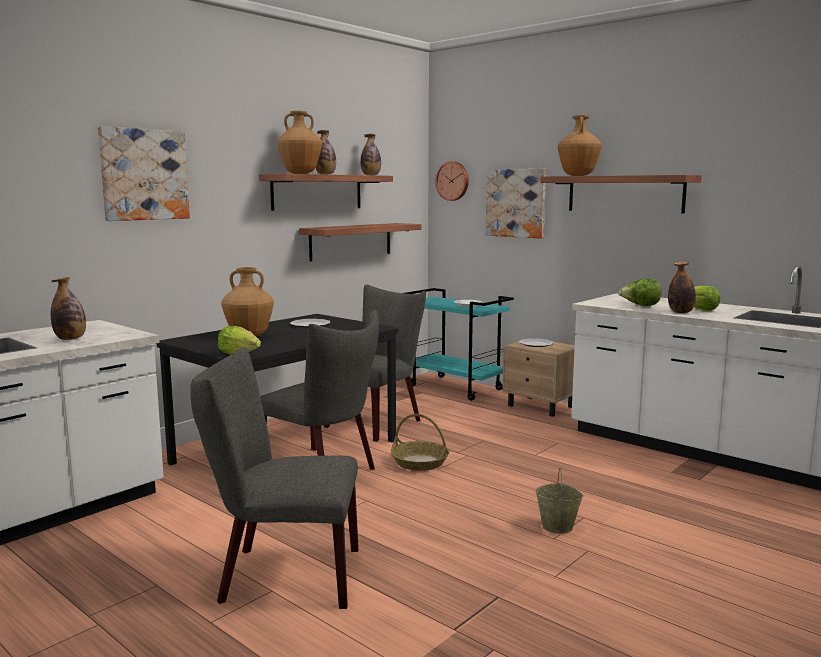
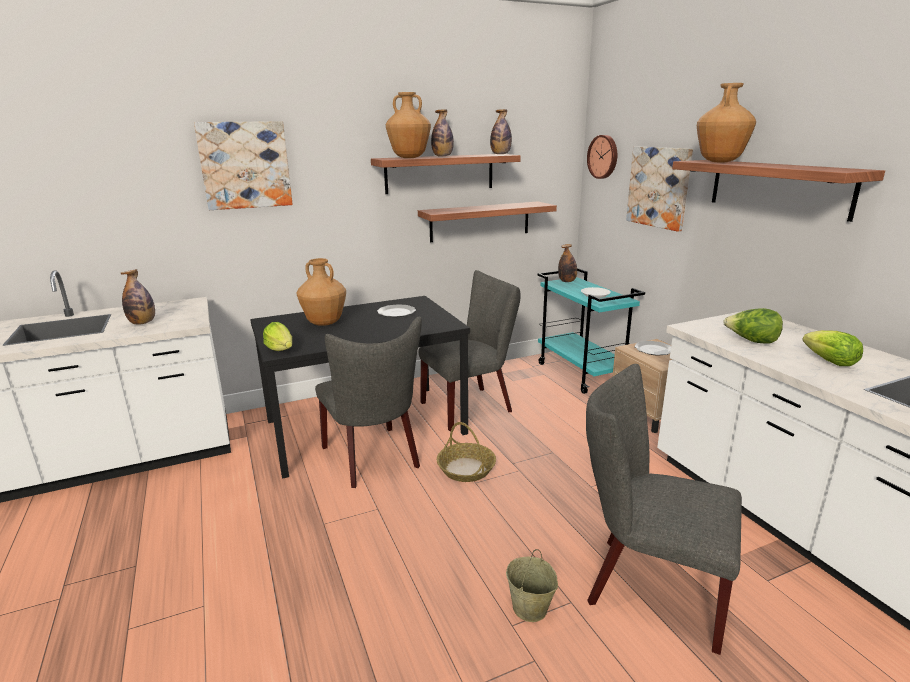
camera: 25 degrees right, 10 degrees up
(281, 575) = (227, 588): grey chair -> grey chair (647, 586)
(680, 312) = (794, 364): bottle -> bottle (567, 281)

